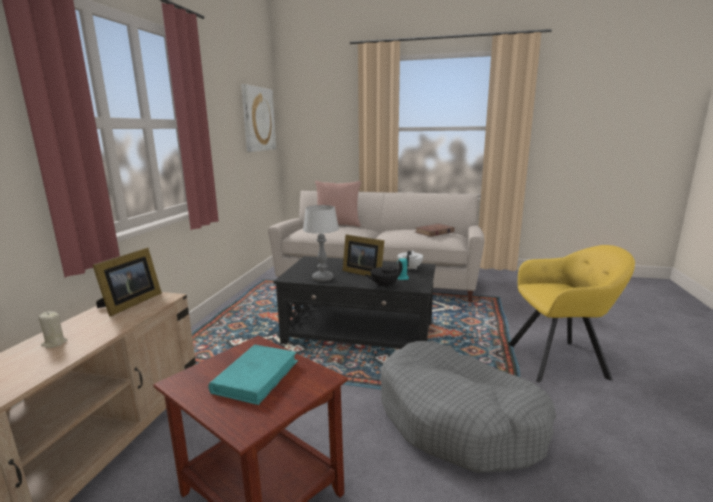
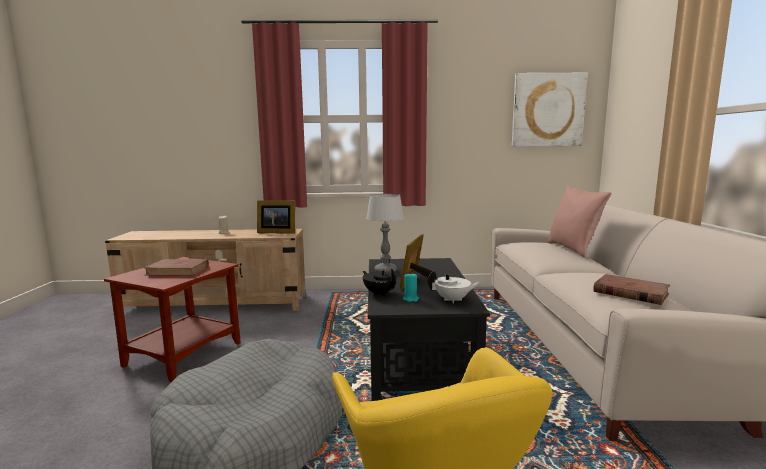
camera: 75 degrees right, 5 degrees down
(256, 376) = (178, 271): turquoise book -> brown book

